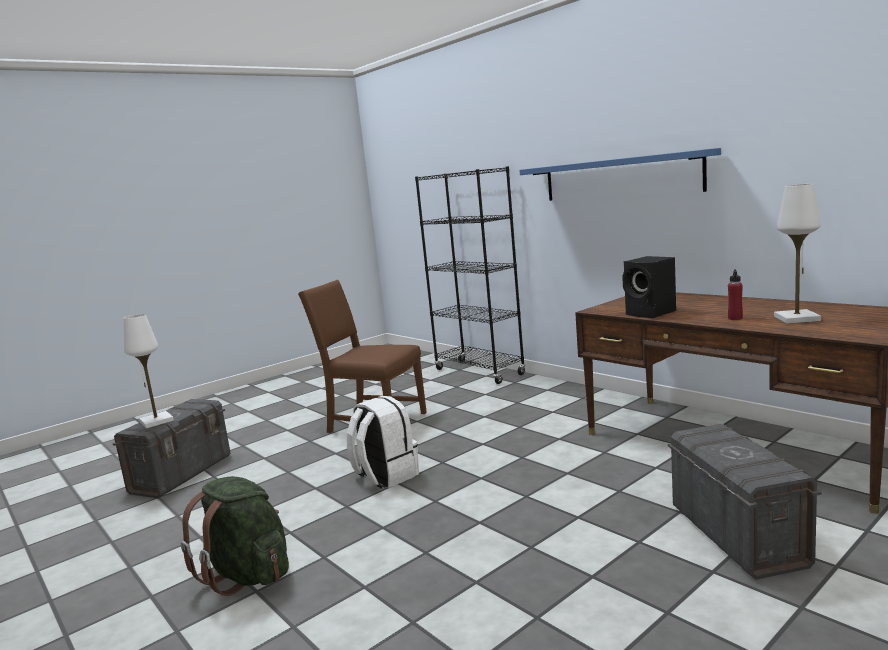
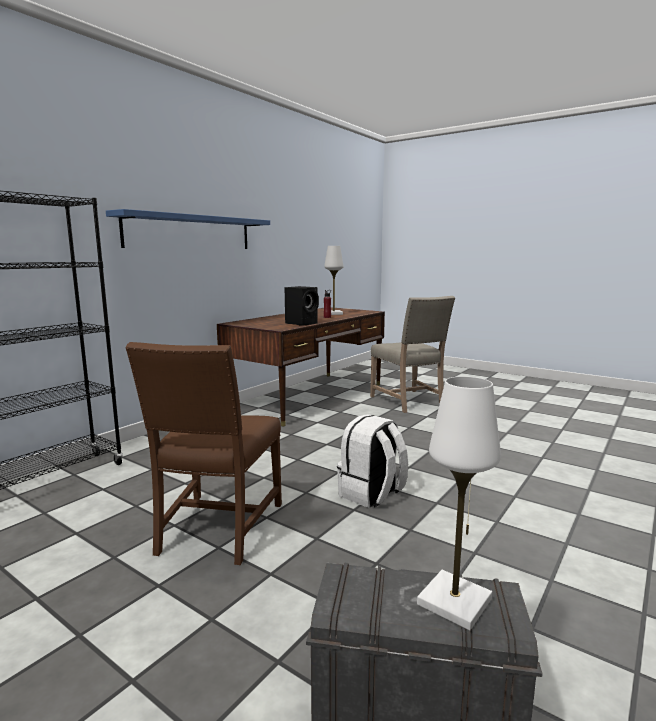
camera: 105 degrees left, 0 degrees up
(248, 575) = (568, 524): green backpack -> none
(737, 534) = (409, 402): grey storage box -> beige chair

